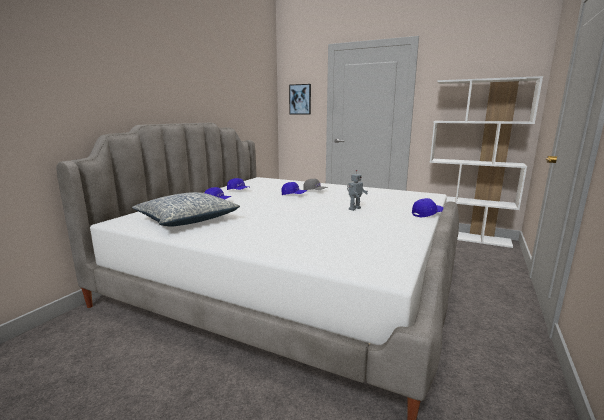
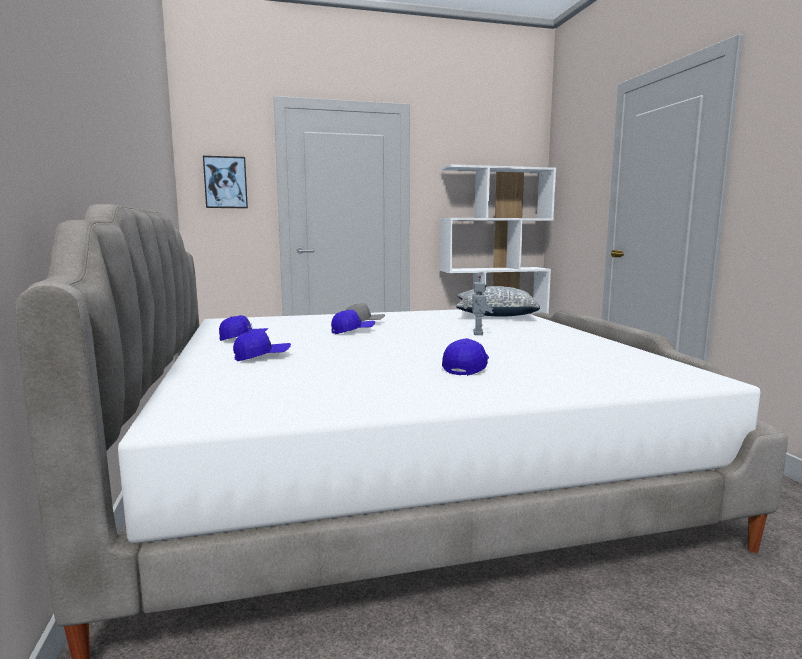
camera: 40 degrees left, 5 degrees down
(187, 220) = (307, 388): pillow -> pillow (494, 315)
(427, 214) = (557, 326): blue cap -> blue cap (466, 368)

